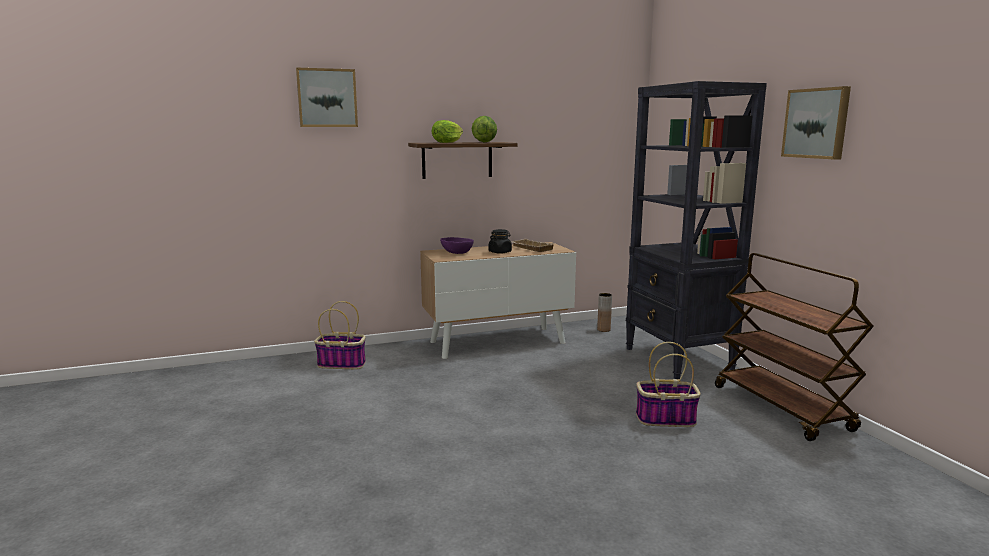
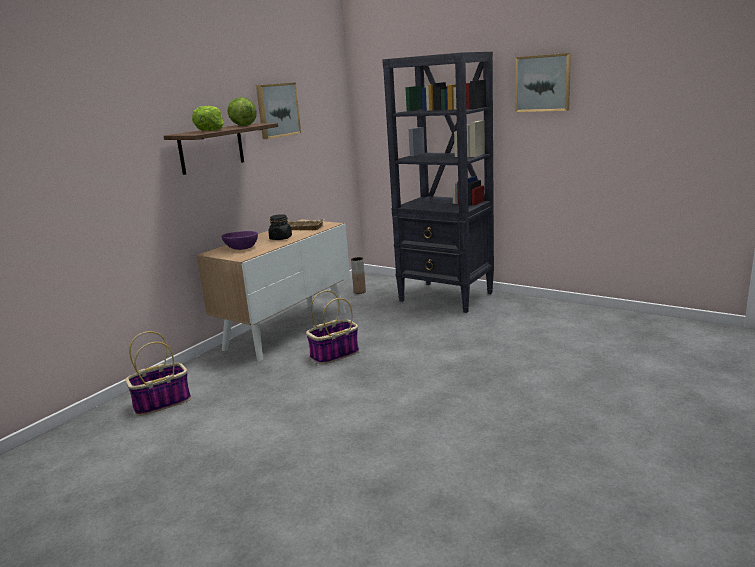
camera: 35 degrees left, 5 degrees up
(327, 98) = (68, 90): picture -> picture (277, 110)
(665, 419) = (501, 343): basket -> basket (334, 355)
(782, 408) = (554, 309): brown cart -> none

